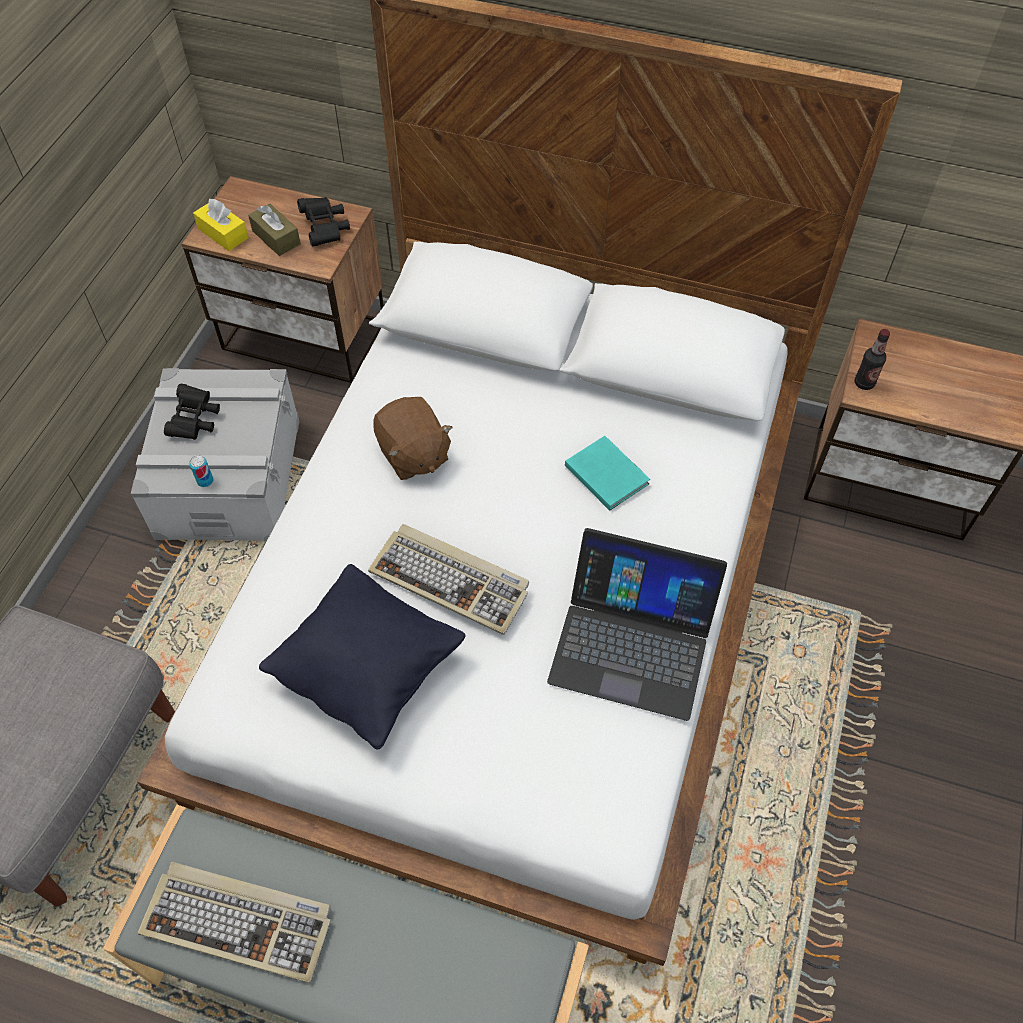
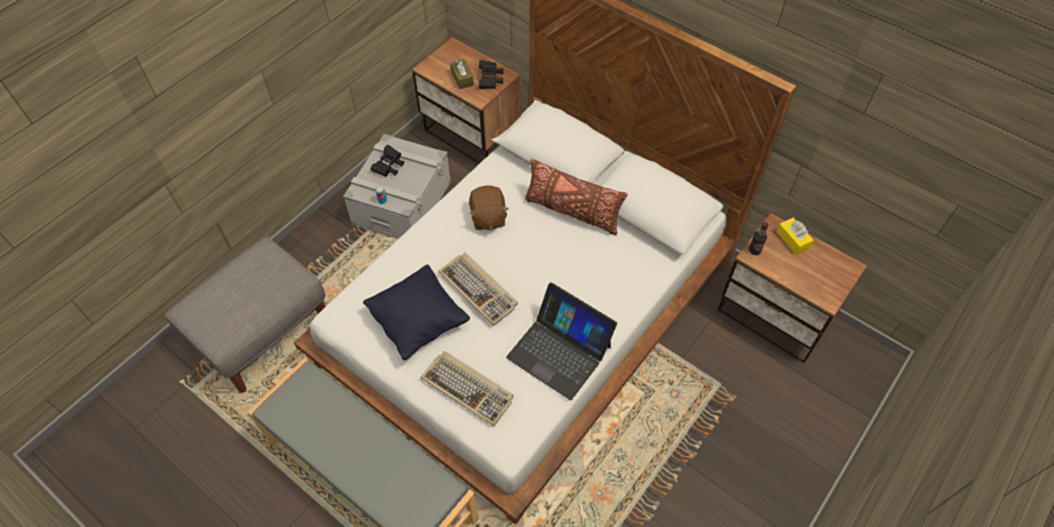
camera: 20 degrees right, 0 degrees up
(223, 233) = (435, 69): yellow tissue box -> yellow tissue box (792, 240)
(240, 921) = (312, 421): keyboard -> keyboard (468, 389)
(548, 405) = (572, 211): none -> brown pillow
(606, 473) = (586, 258): turquoise book -> none

